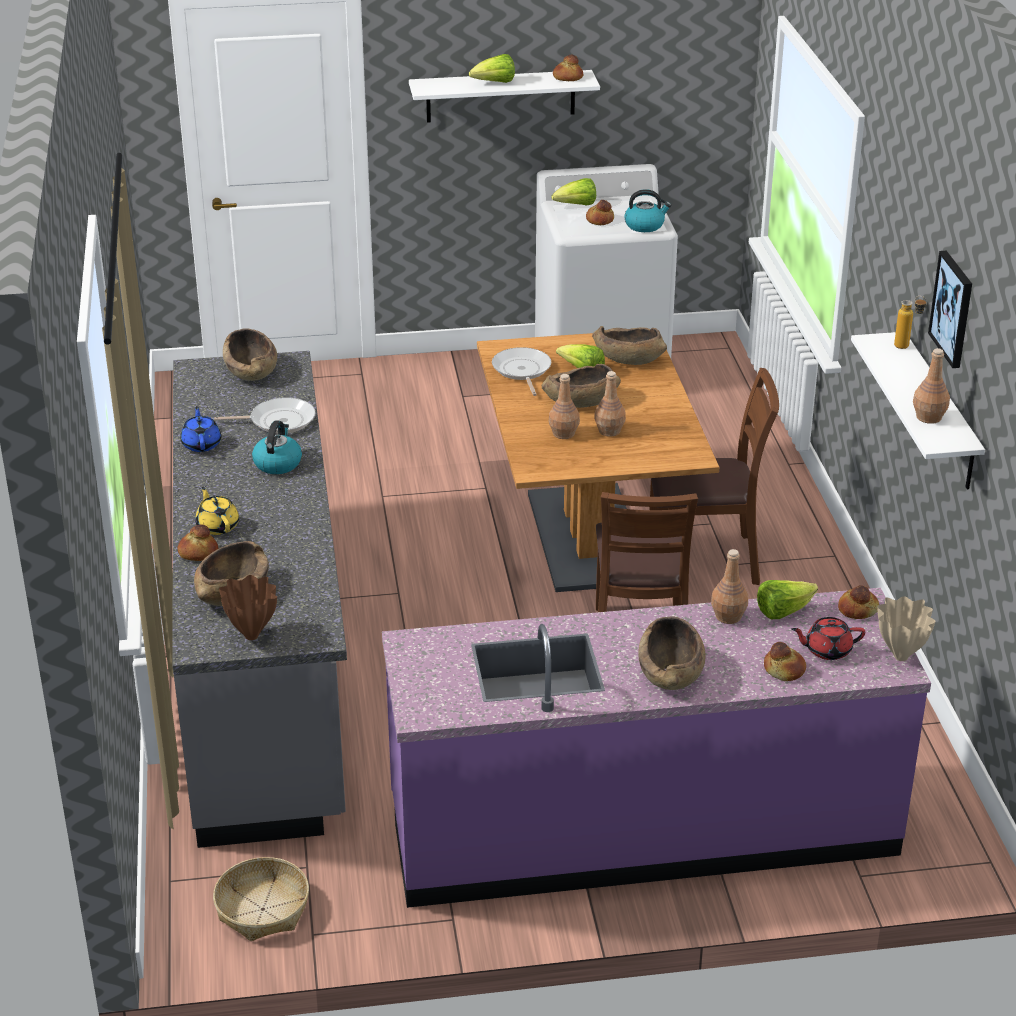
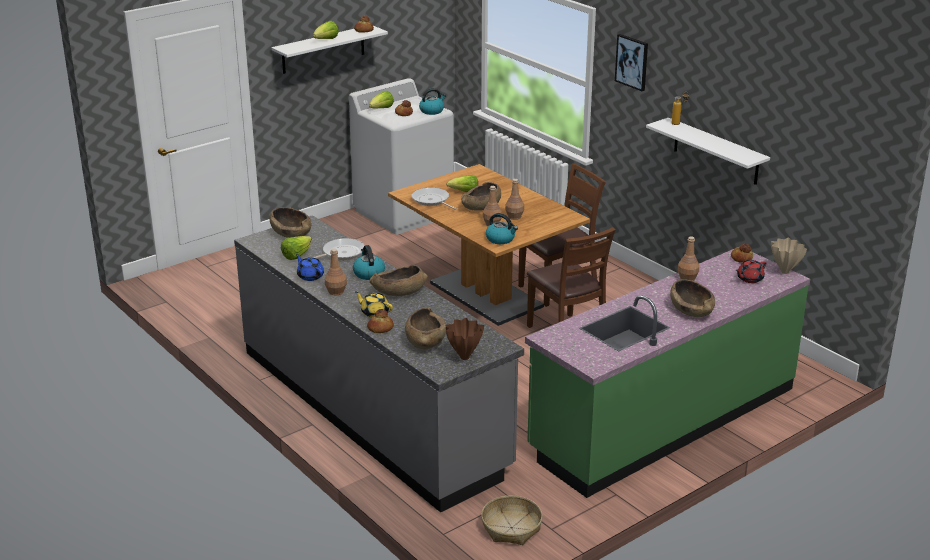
camera: 30 degrees left, 5 degrees down
(548, 462) = (501, 239): none -> kettle
(628, 358) = (481, 181): brown bowl -> brown bowl (398, 291)
(642, 829) = (663, 419): purple counter -> green counter
(783, 611) = (709, 269): lettuce -> lettuce (296, 255)
(784, 669) = (741, 293): bread -> none
(928, 417) = (728, 150): brown bottle -> brown bottle (336, 291)
(953, 309) = (720, 90): picture -> picture (632, 62)

